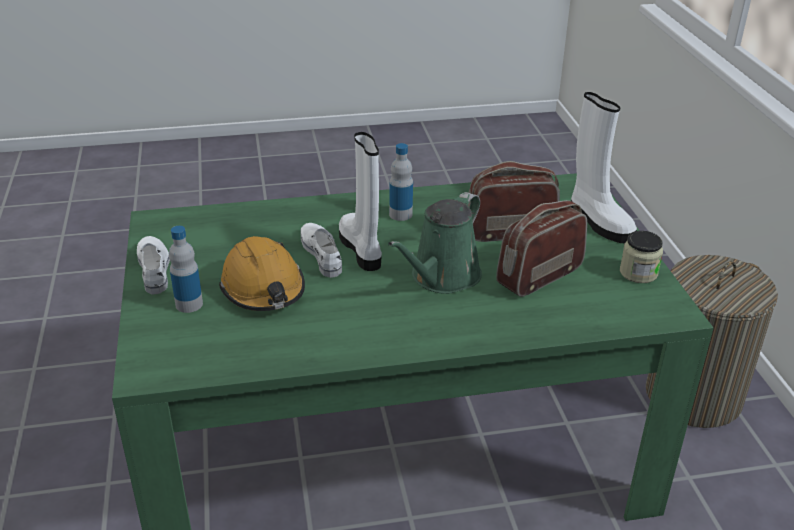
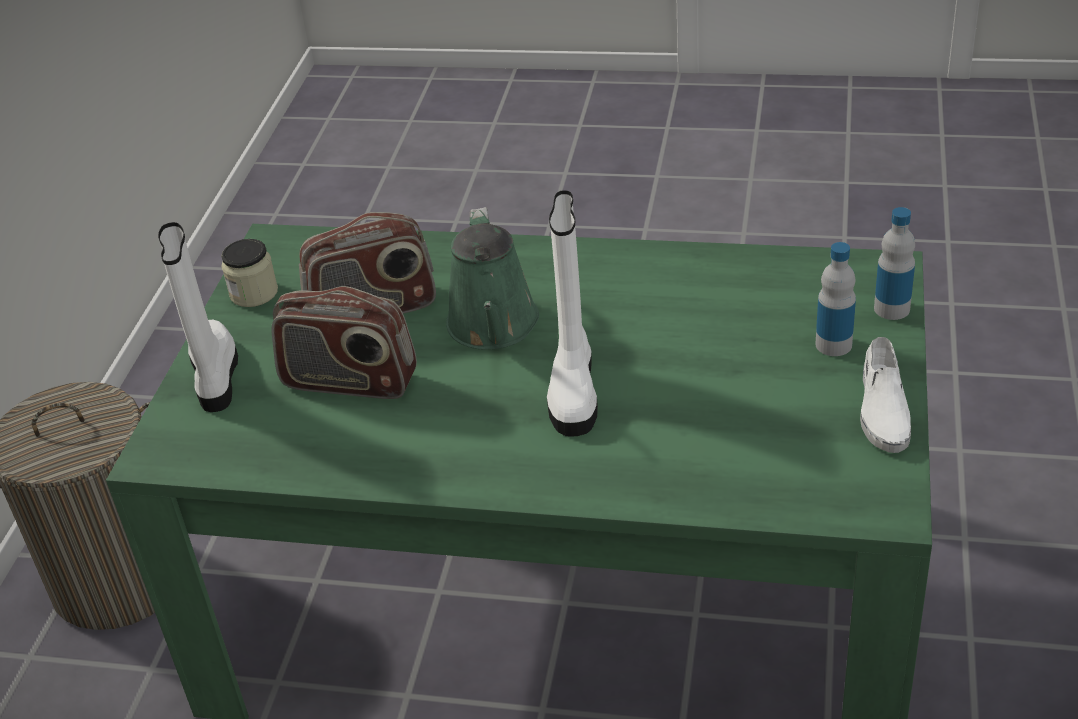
camera: 155 degrees left, 5 degrees up
(263, 288) = (731, 350): orange hard hat -> none
(322, 253) = (633, 392): white shoe -> none
(400, 214) = (482, 444): bottle -> bottle (891, 308)
(442, 277) = (493, 327): green watering can -> green watering can turned 120 degrees clockwise

